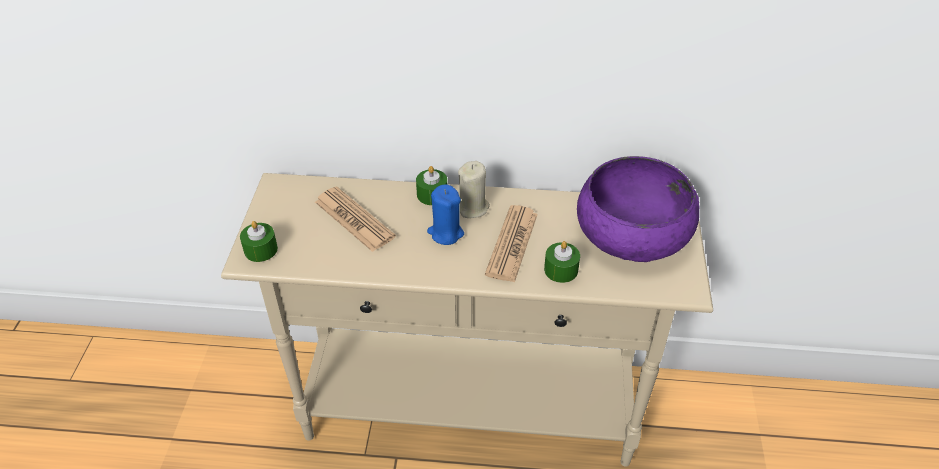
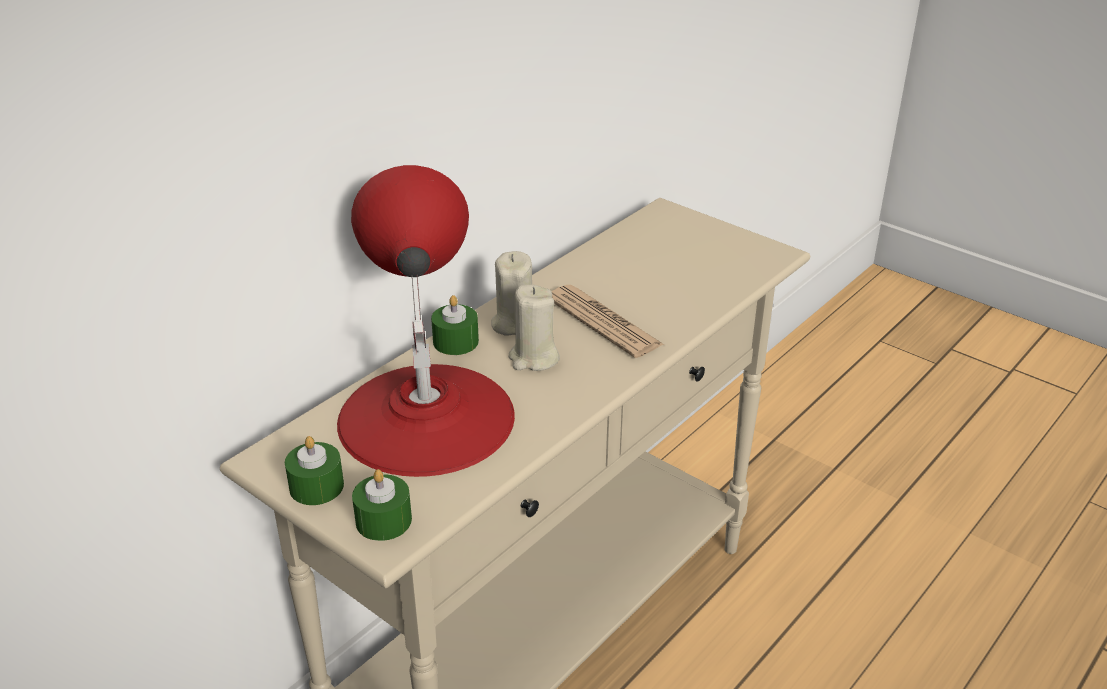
camera: 55 degrees left, 10 degrees down
(354, 219) = (425, 417): newspaper -> red table lamp
(445, 233) = (533, 358): blue candle -> beige candle
(561, 270) = (676, 309): green candle -> green candle (316, 486)
(633, 231) = (667, 246): purple bowl -> none

